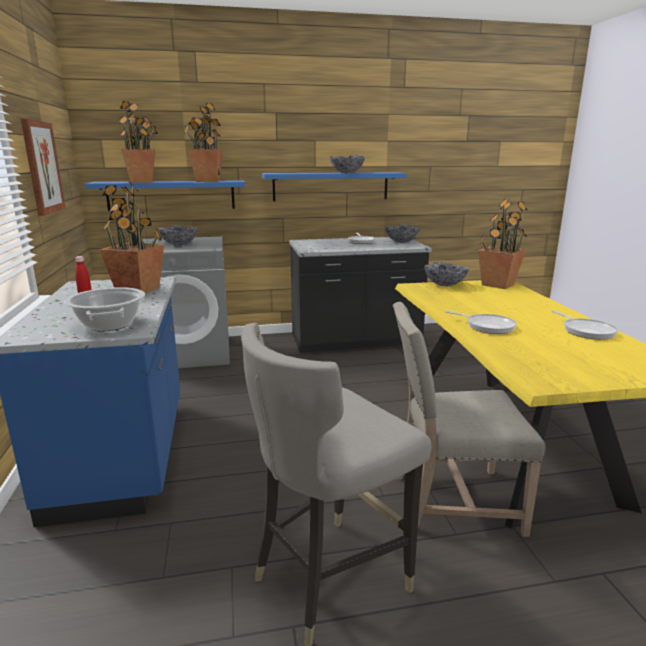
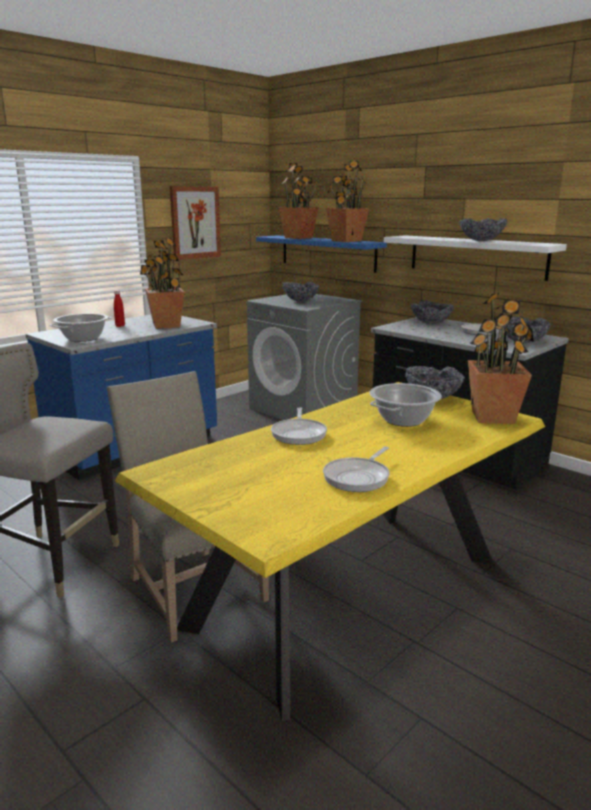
camera: 55 degrees right, 0 degrees up
(316, 242) = (431, 323): none -> bowl
(331, 186) = (476, 256): blue shelf -> white shelf
(483, 300) = (403, 420): none -> cooking pot

